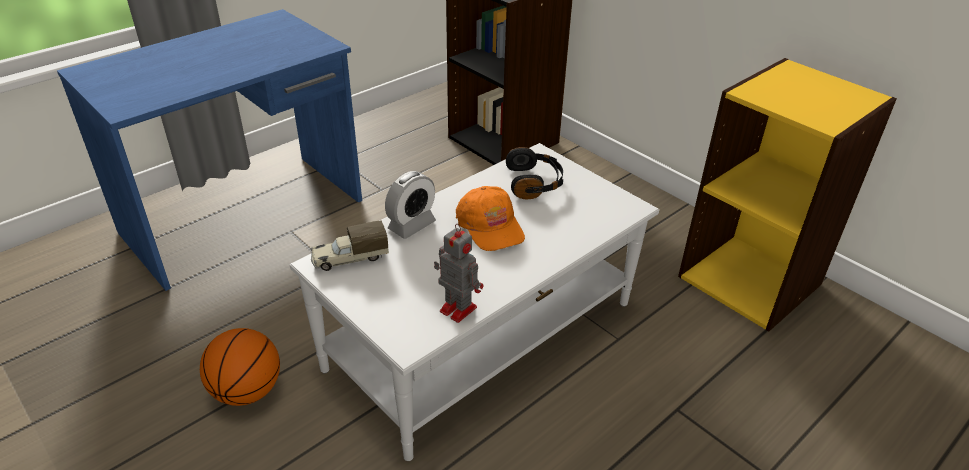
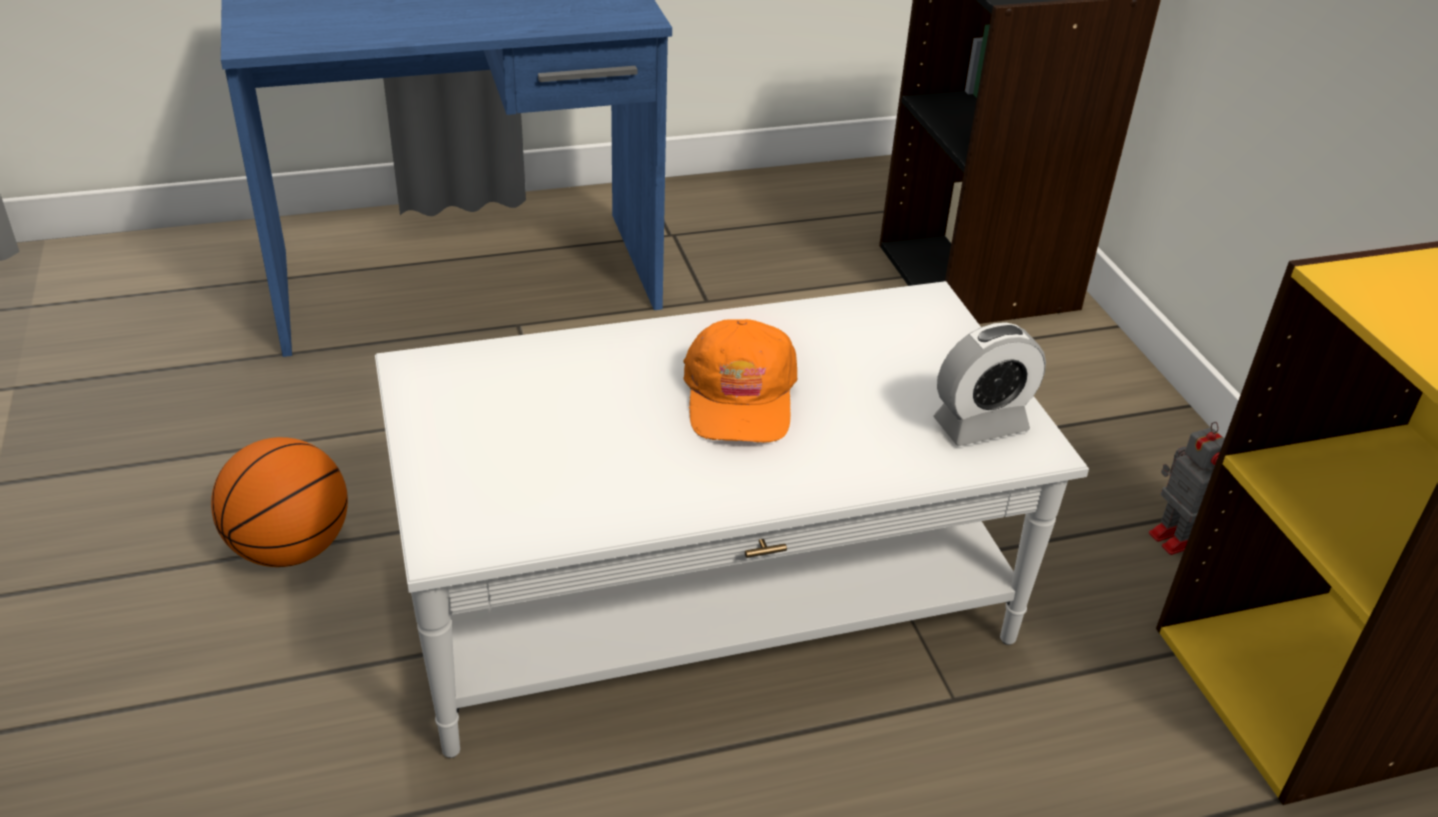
camera: 25 degrees right, 0 degrees up
(349, 258) = (468, 375): toy truck -> none
(411, 225) = (608, 354): alarm clock -> alarm clock (980, 425)
(456, 308) = (572, 514): toy robot -> toy robot (1173, 536)
(534, 183) = (879, 348): black headphones -> none

